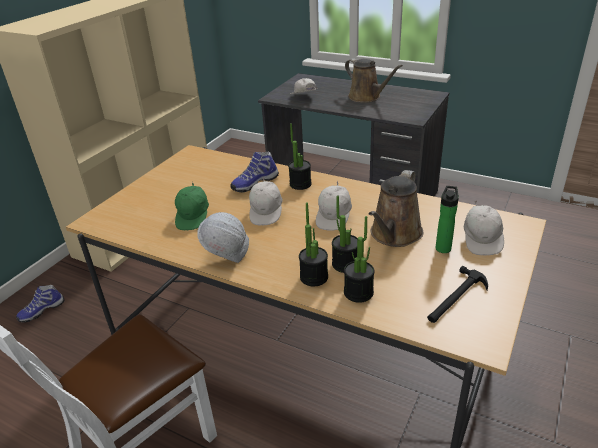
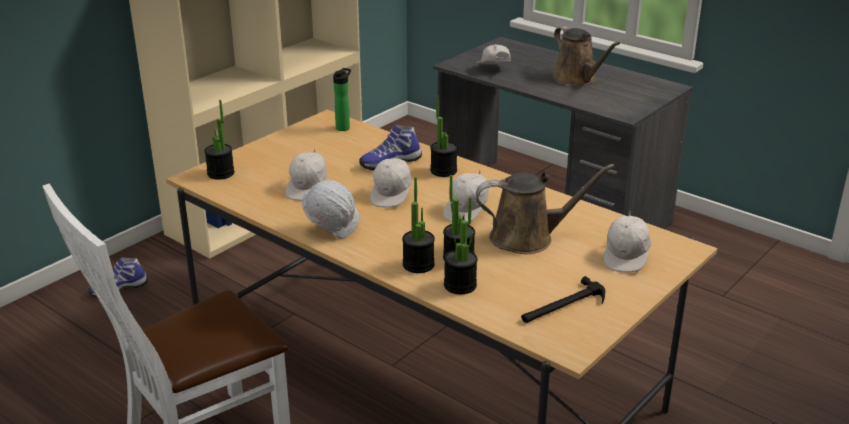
camera: 10 degrees right, 5 degrees down
(113, 214) = (221, 173): none -> potted plant
(194, 217) = (308, 189): green cap -> white cap
(394, 235) = (528, 238): brown watering can -> brown watering can turned 135 degrees counterclockwise
(443, 247) = (577, 257): bottle -> bottle (344, 127)

